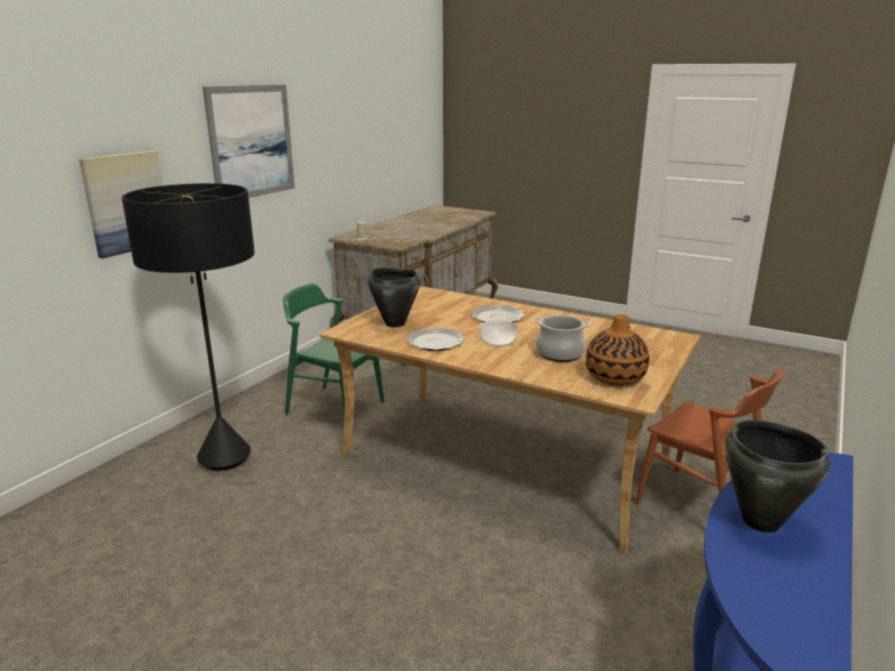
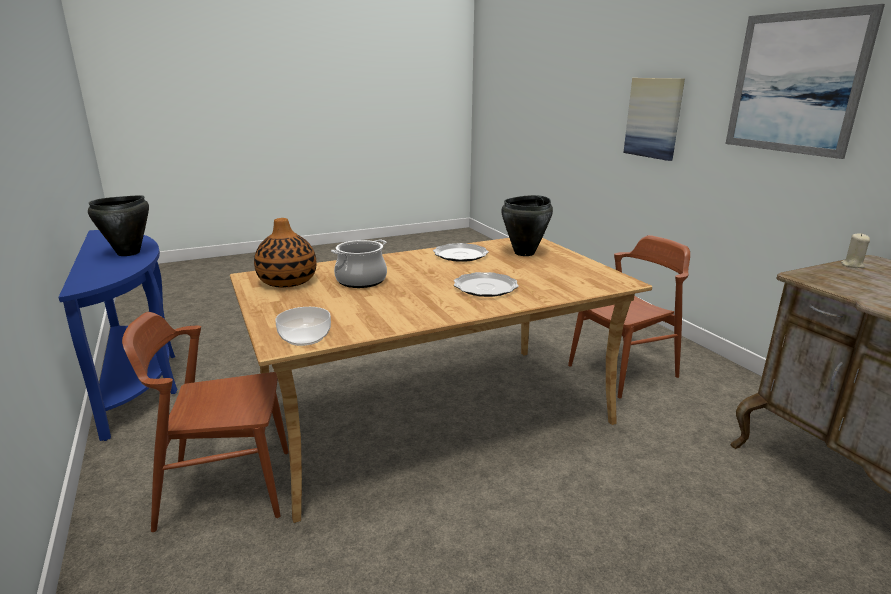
camera: 125 degrees right, 0 degrees up
(225, 459) = (563, 318): black floor lamp -> none
(335, 407) = (623, 371): green chair -> brown chair
(498, 341) = (425, 271): bowl -> bowl (305, 337)

